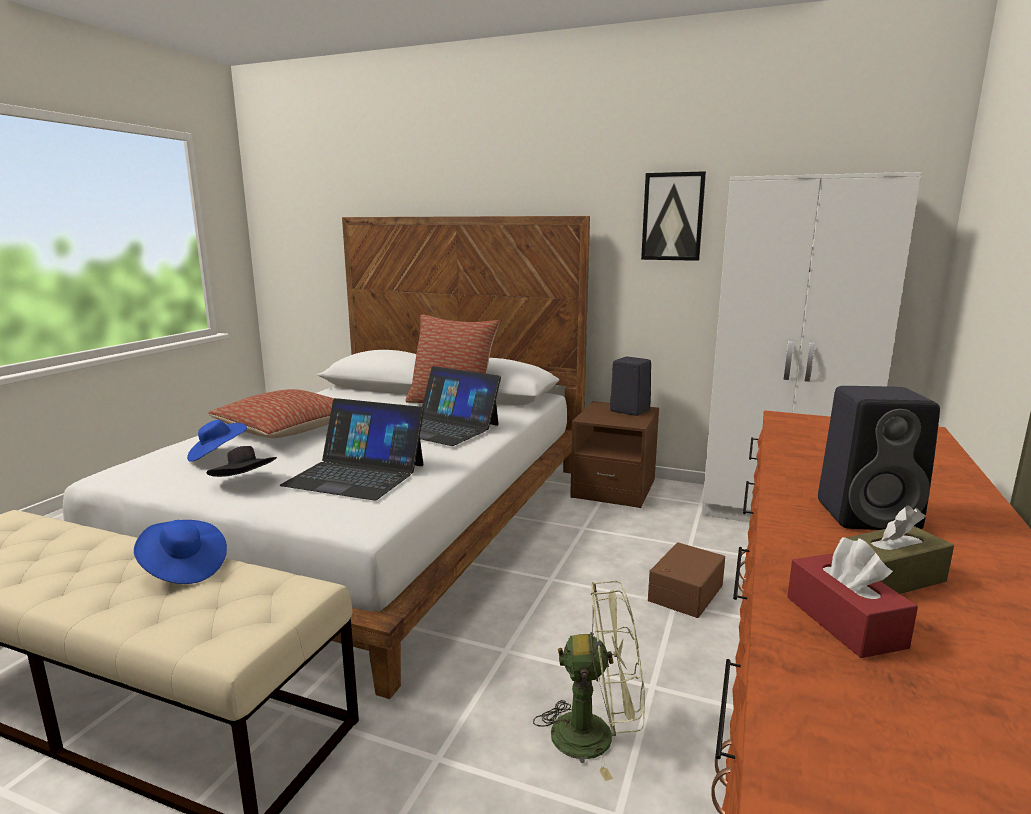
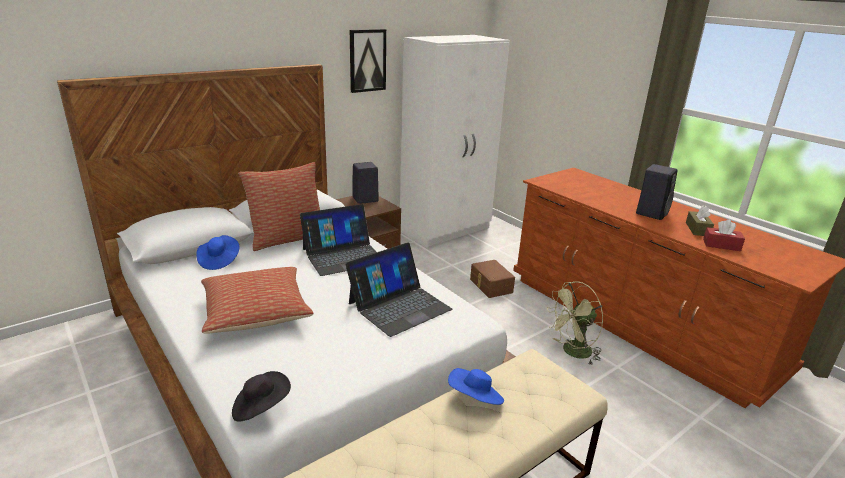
camera: 60 degrees left, 10 degrees up
(217, 455) = (292, 351): blue hat -> blue hat (219, 260)
(245, 482) = (366, 350): black hat -> black hat (261, 407)
(596, 735) = (572, 352): green fan -> green fan turned 150 degrees counterclockwise

